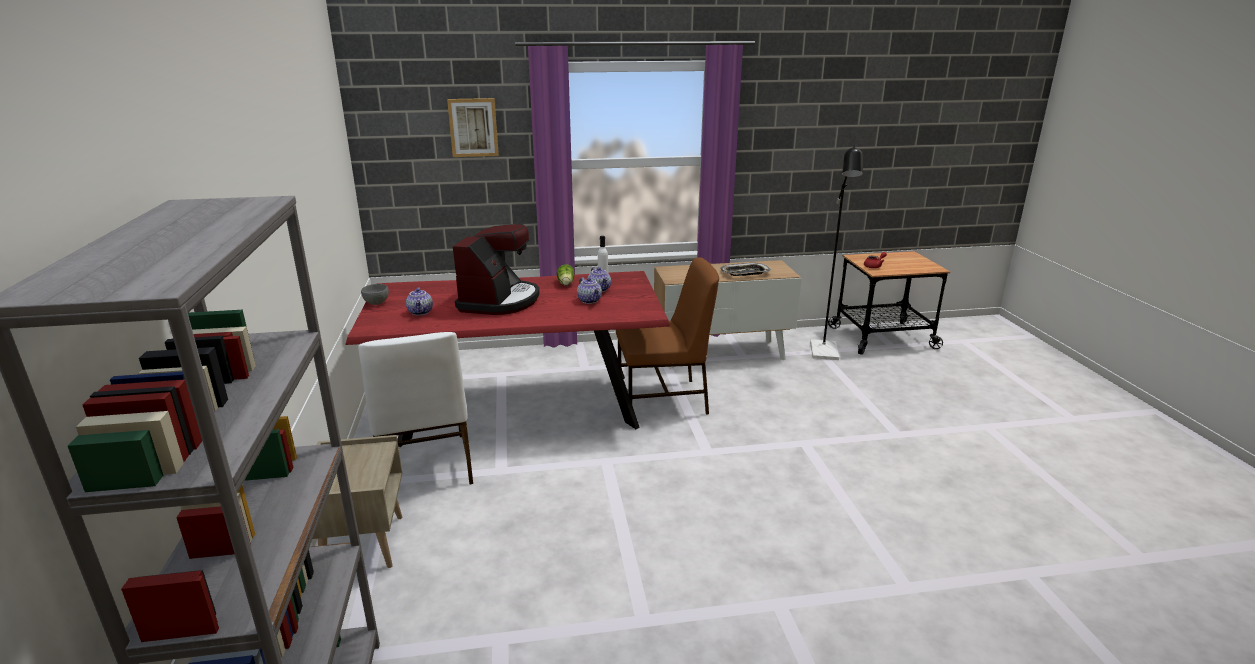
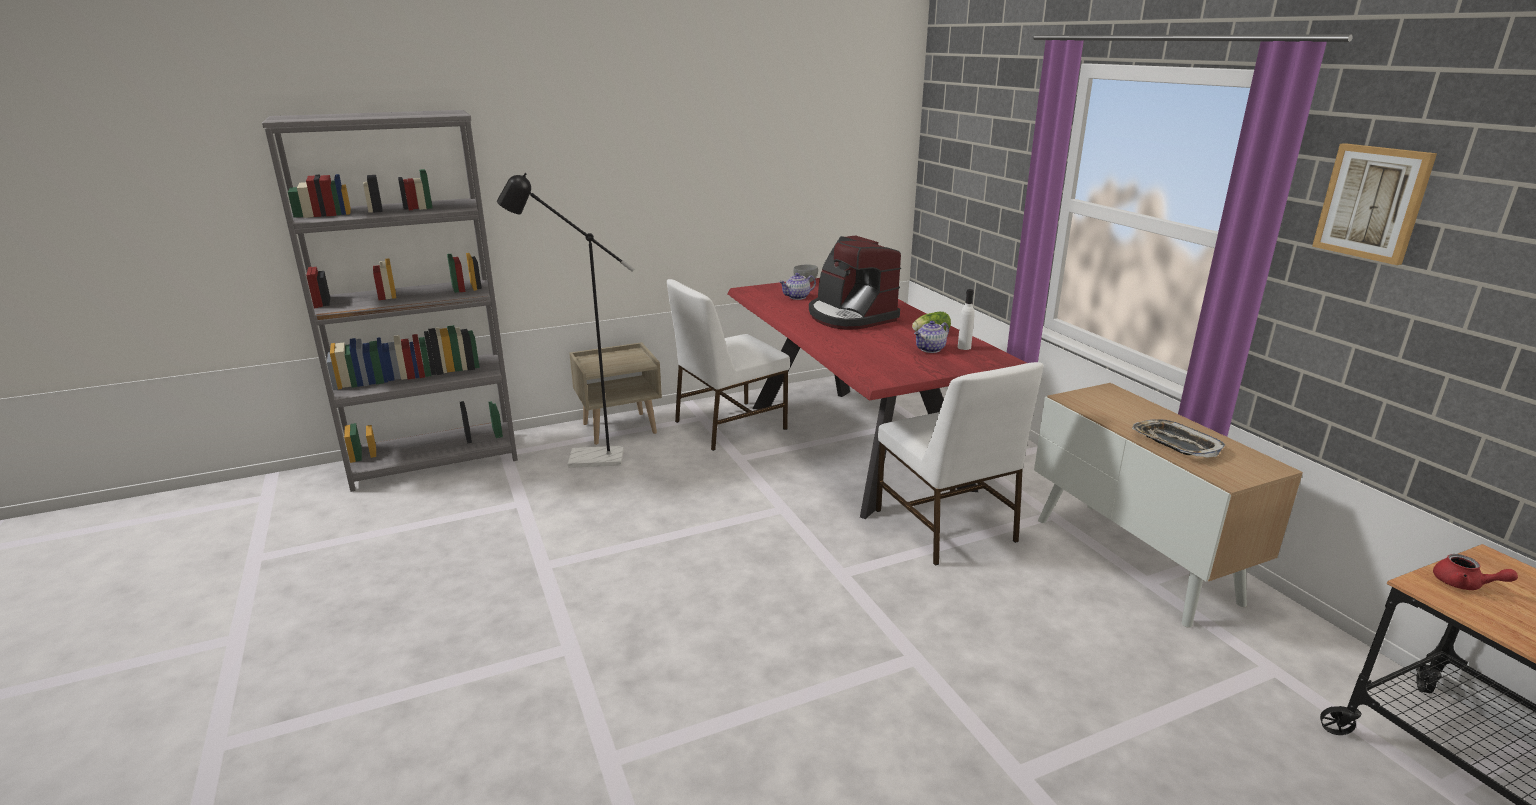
camera: 75 degrees right, 0 degrees up
(473, 127) = (1000, 139): picture -> picture (1372, 202)
(499, 301) = (850, 316): coffee machine -> coffee machine turned 60 degrees clockwise
(590, 300) = (890, 349): teapot -> none
(664, 400) = (945, 527): brown chair -> white chair
(825, 354) = (1267, 677): black floor lamp -> black floor lamp (585, 459)

